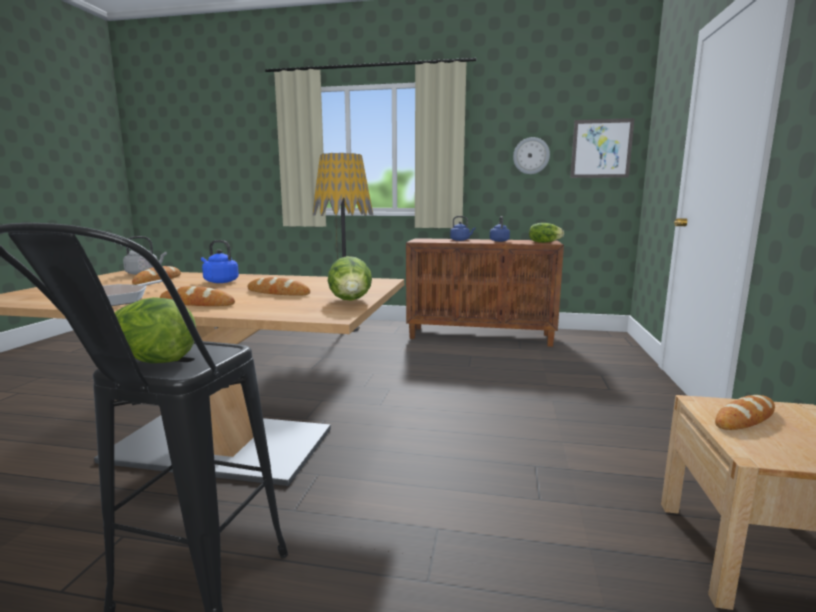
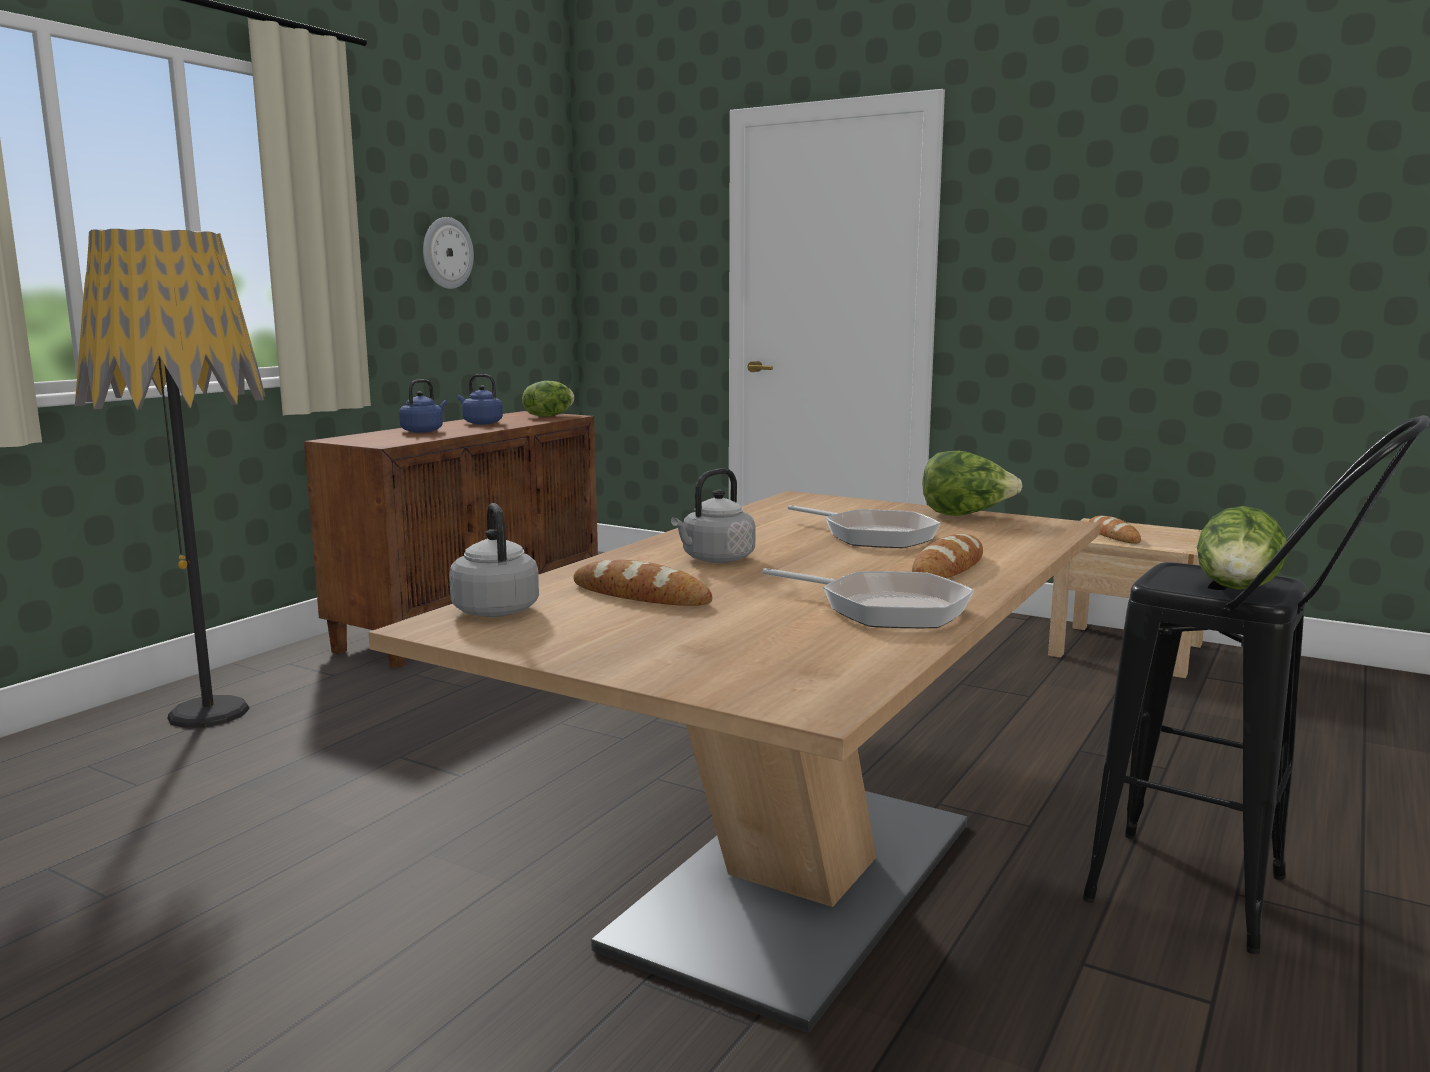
camera: 70 degrees left, 0 degrees up
(220, 281) = (715, 559): blue kettle -> grey kettle
(278, 292) = (873, 536): bread -> frying pan
(601, 148) = (531, 246): picture -> none

